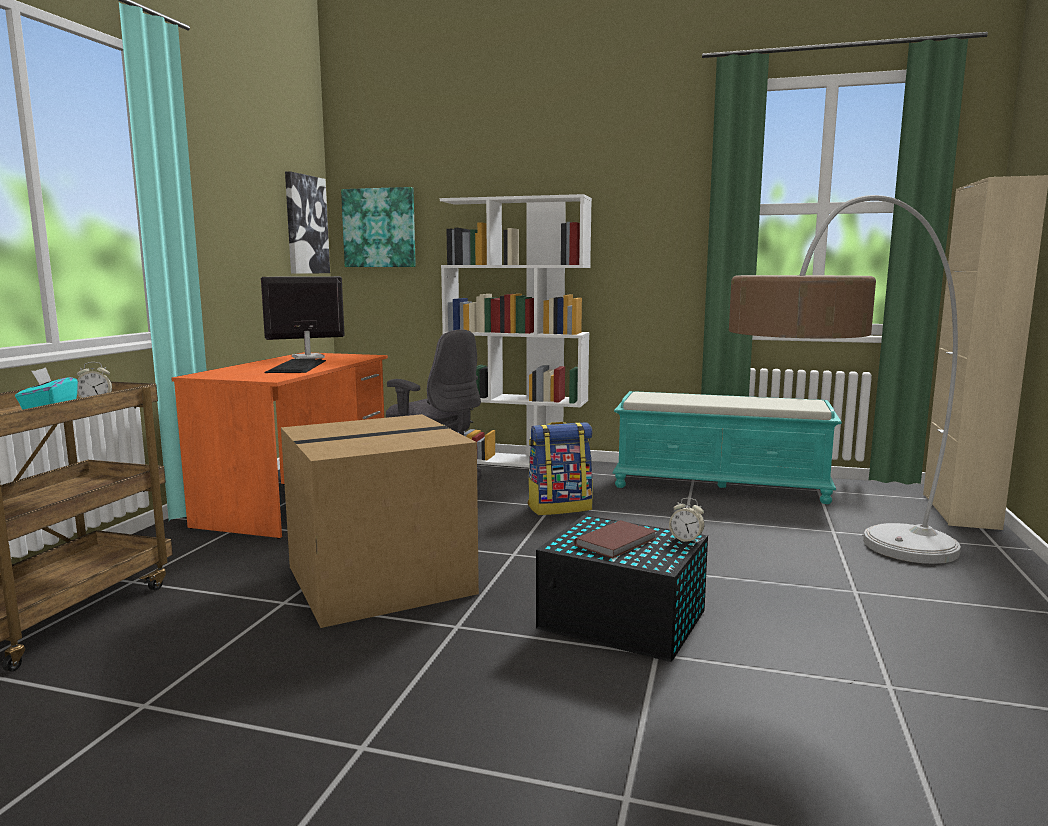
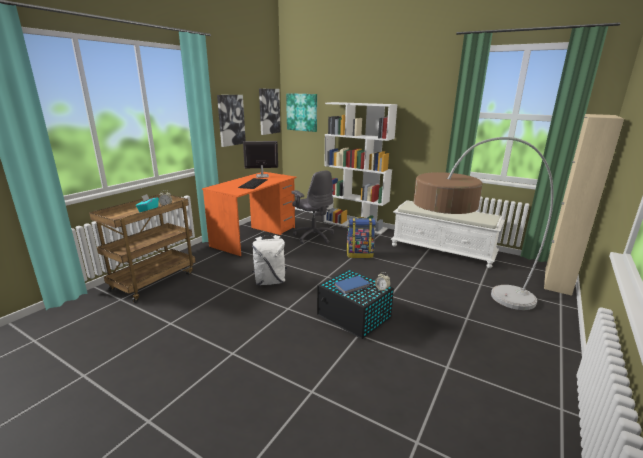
camera: 15 degrees right, 10 degrees up
(228, 231) = (231, 120): none -> picture
(381, 578) = (270, 281): cardboard box -> white backpack
(618, 542) = (352, 286): brown book -> blue book
(721, 486) = (443, 250): turquoise bench -> white bench

